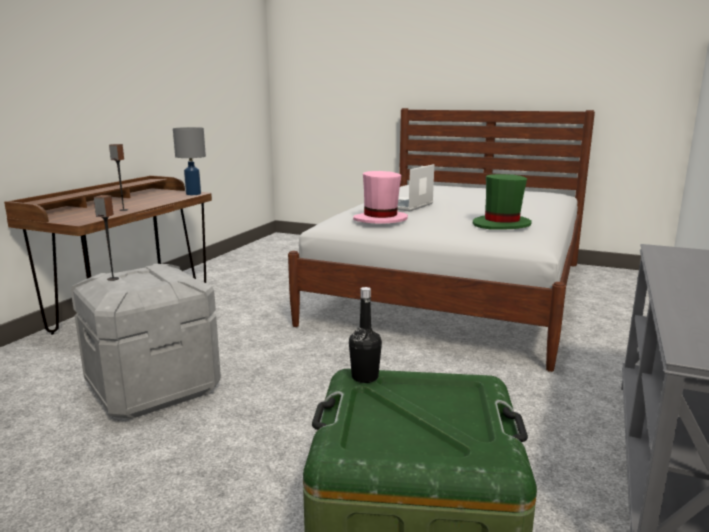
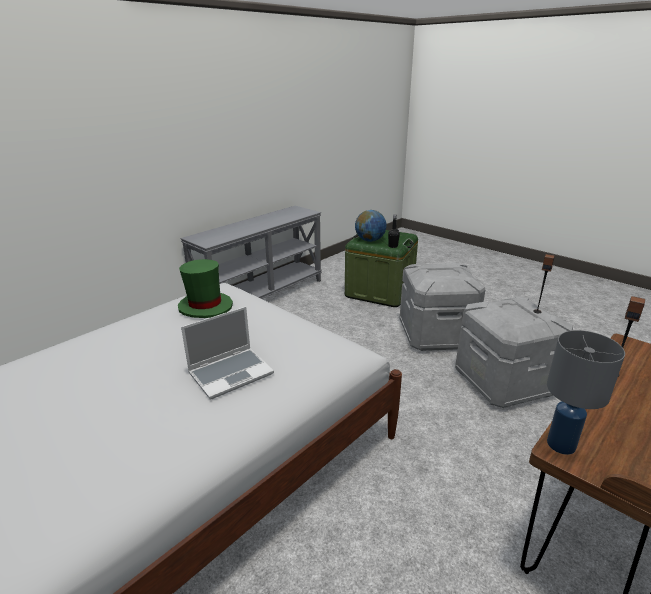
camera: 160 degrees left, 10 degrees up
(244, 445) = (435, 335): none -> grey storage box
(380, 220) = (300, 337): pink hat -> none
(449, 401) = (370, 240): none -> globe

